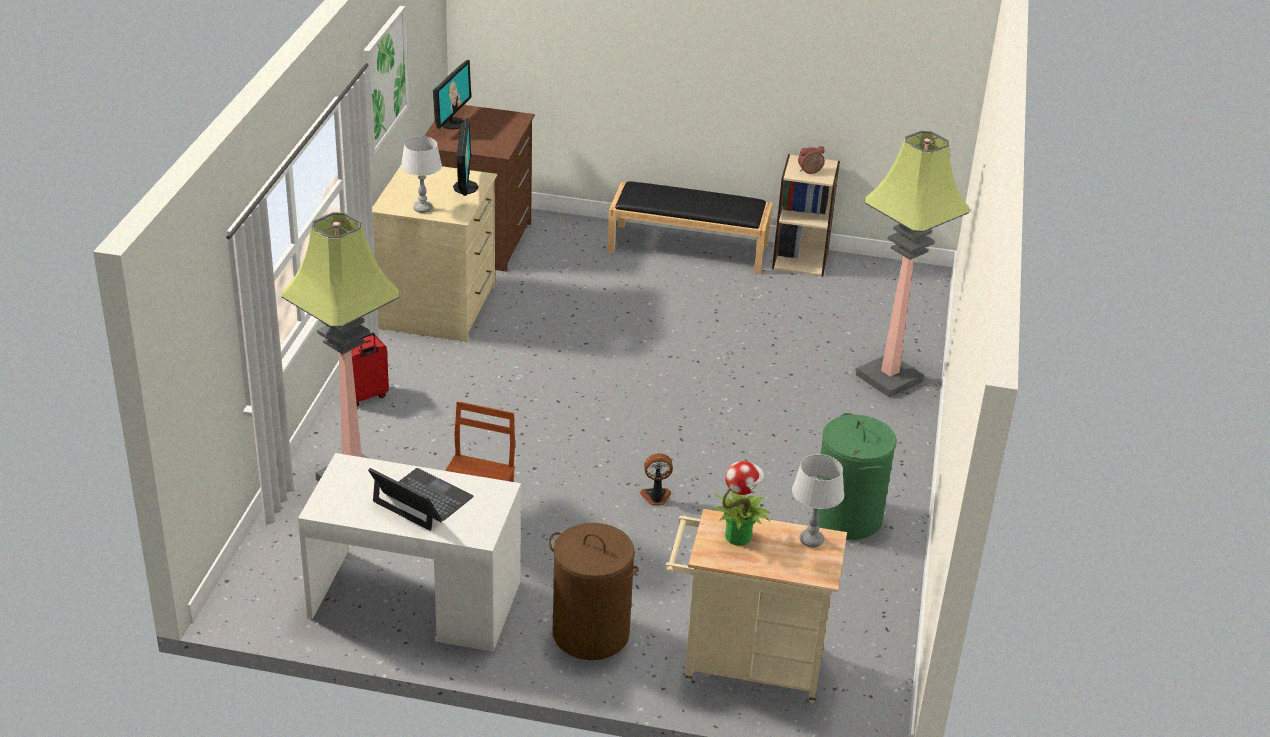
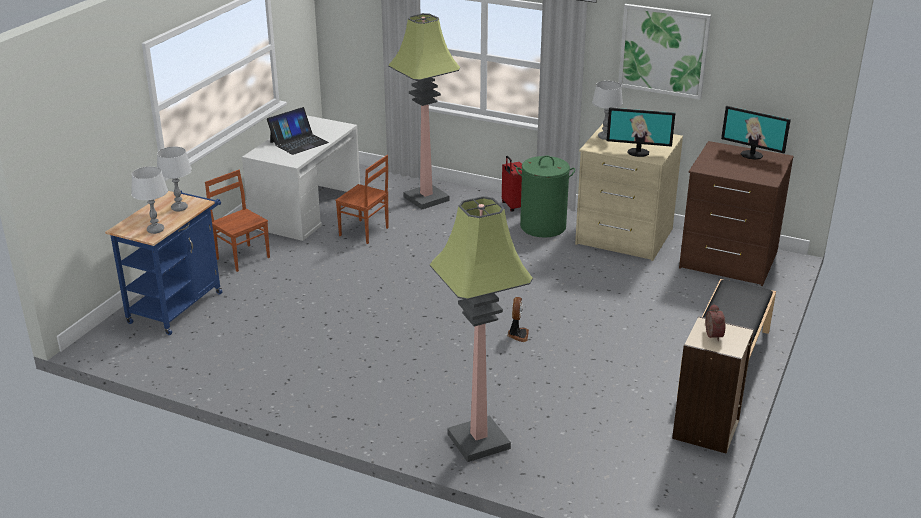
camera: 105 degrees right, 5 degrees down
(590, 634) = (243, 257): brown laundry basket -> brown chair
(656, 497) = (360, 296): fan -> fan (517, 335)
(738, 536) = (179, 208): potted plant -> grey table lamp
(744, 665) = (179, 304): beige cart -> blue cart
(847, 518) = (295, 374): green laundry basket -> green laundry basket (543, 227)

